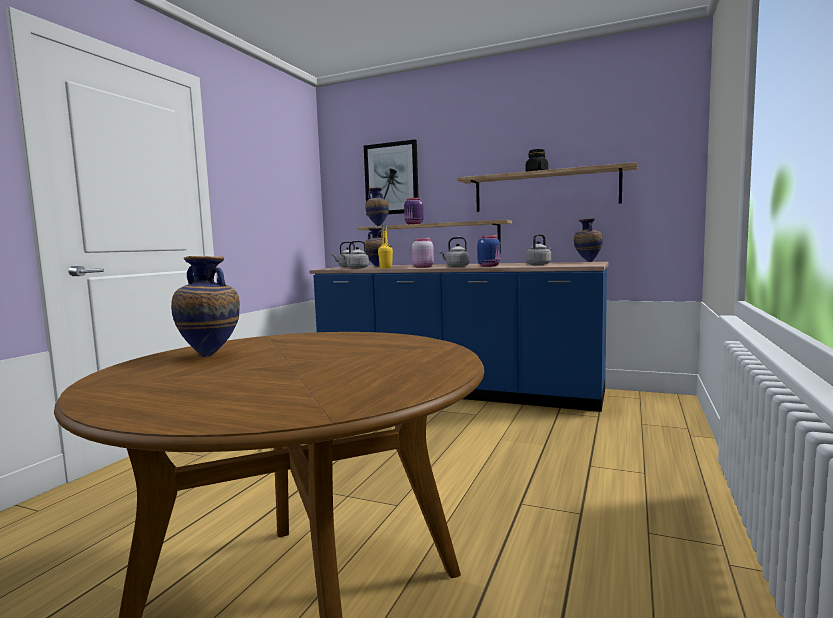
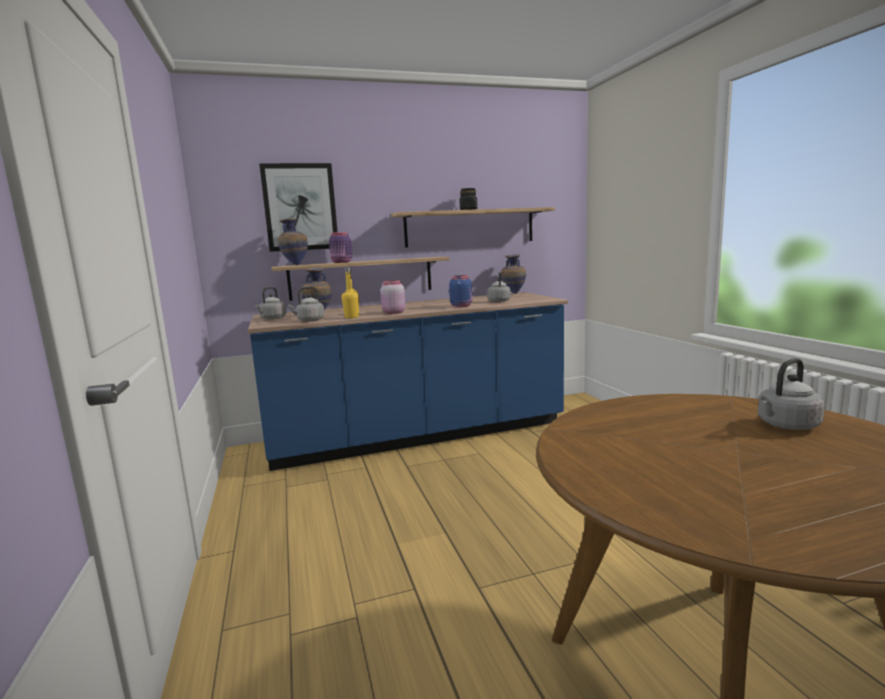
camera: 40 degrees left, 5 degrees up
(211, 355) = (635, 467): vase -> none
(456, 266) = (428, 309): grey kettle -> grey kettle (786, 426)

